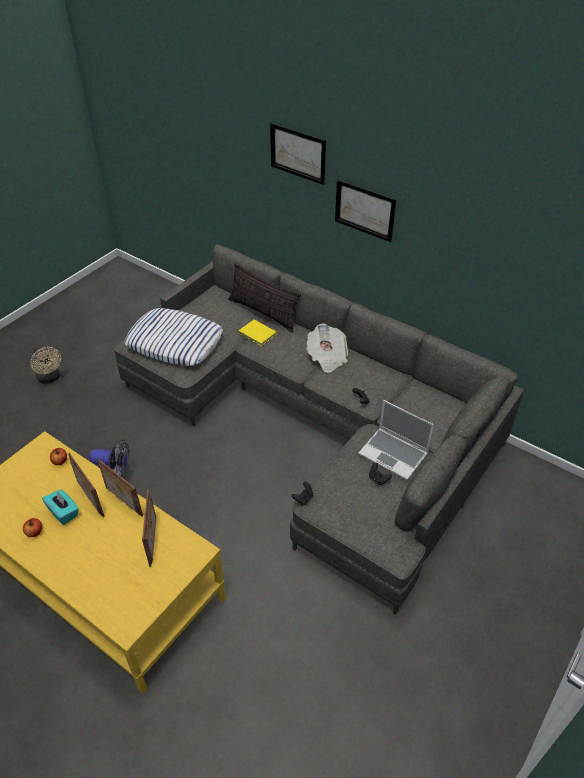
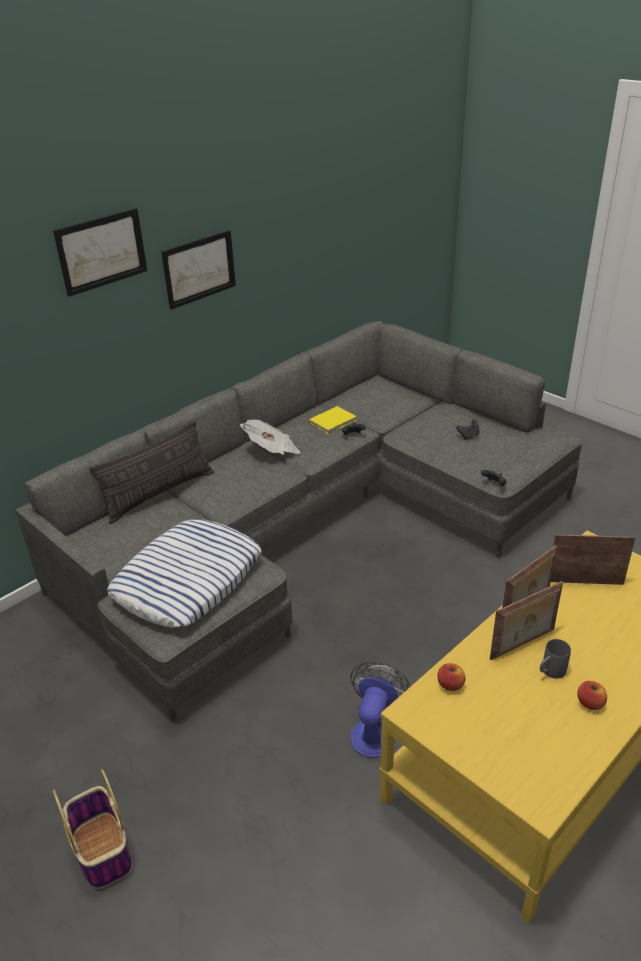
camera: 80 degrees left, 10 degrees down
(50, 378) = (102, 849): beige fan -> basket
(64, 512) = (550, 672): turquoise tissue box -> grey mug
(258, 334) = (205, 500): yellow book -> yellow book (334, 421)
(394, 454) = (435, 424): laptop -> none

